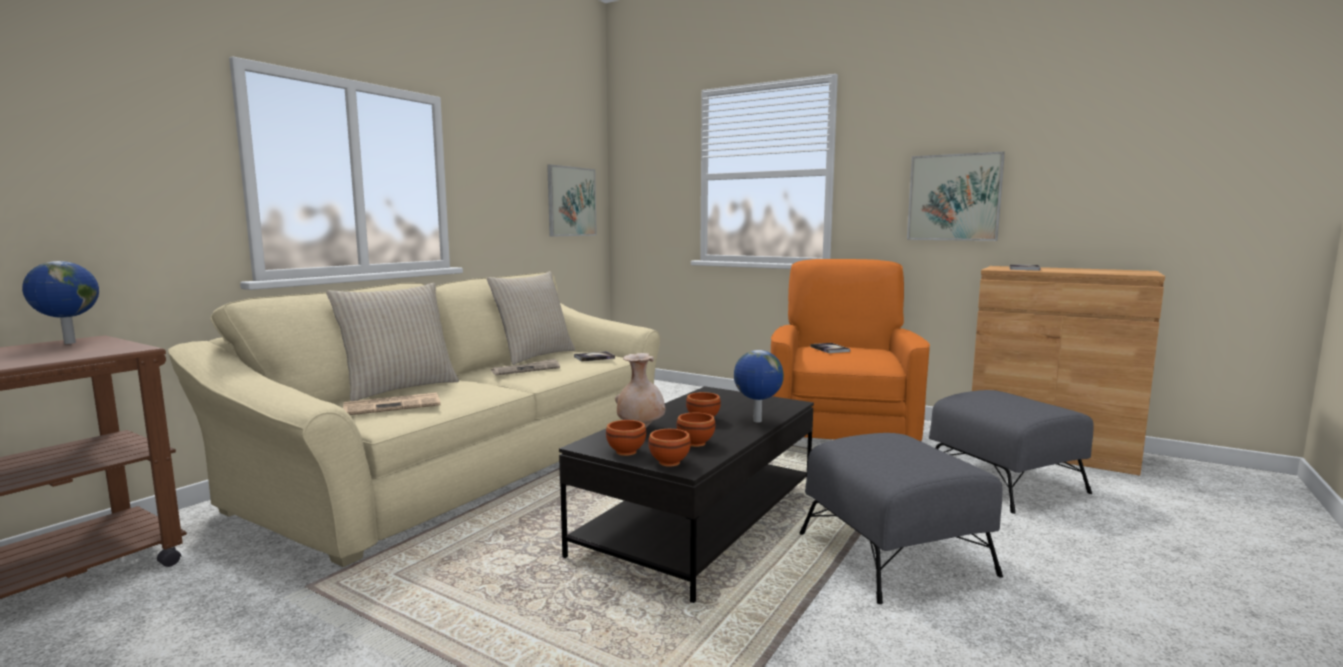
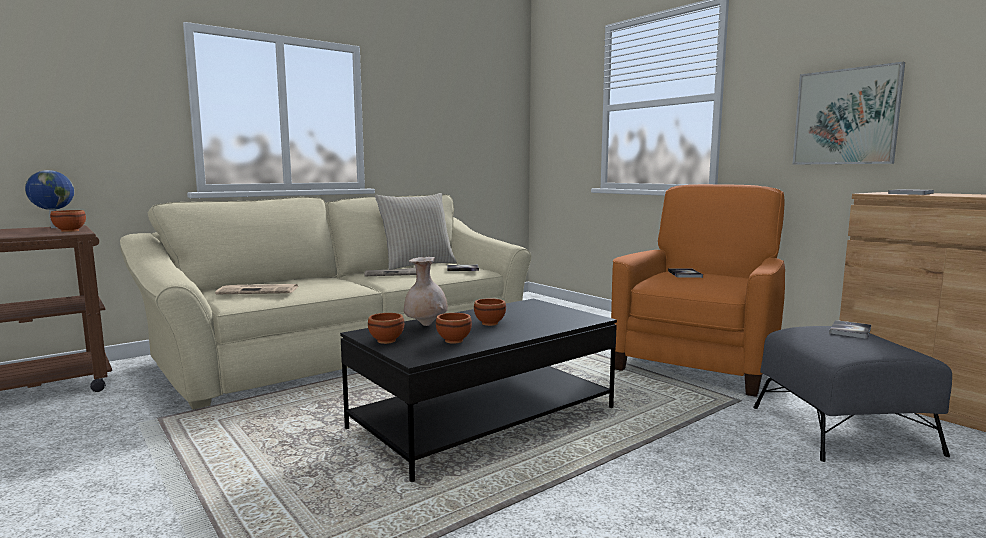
camera: 20 degrees right, 0 degrees up
(399, 388) = (283, 280): beige pillow -> none
(571, 201) = (489, 135): picture -> none
(668, 462) = (407, 352): brown bowl -> brown bowl (69, 231)
(757, 421) = (536, 329): globe -> none
(894, 554) = (643, 477): grey ottoman -> none
(1001, 393) = (850, 330): none -> book

